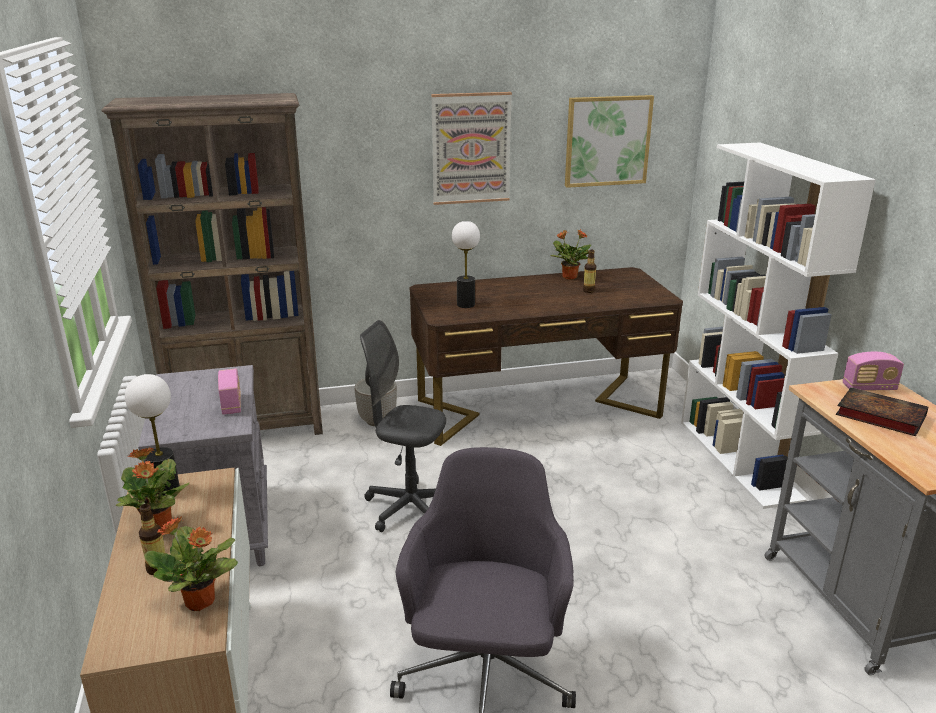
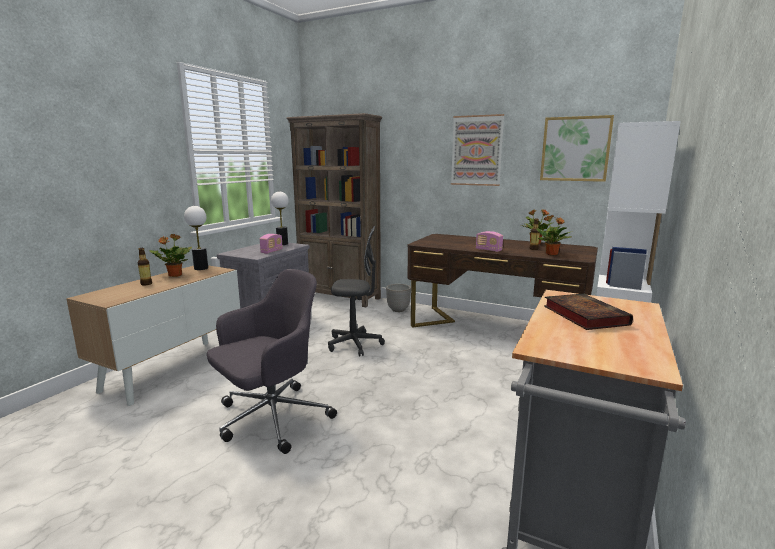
camera: 40 degrees right, 10 degrees down
(200, 602) = (133, 295): potted plant -> potted plant (552, 254)
(409, 508) = (355, 344): grey office chair -> grey office chair turned 120 degrees clockwise
(465, 304) = (444, 242): table lamp -> table lamp (282, 244)
(869, 388) = (617, 304): radio -> radio (488, 250)

